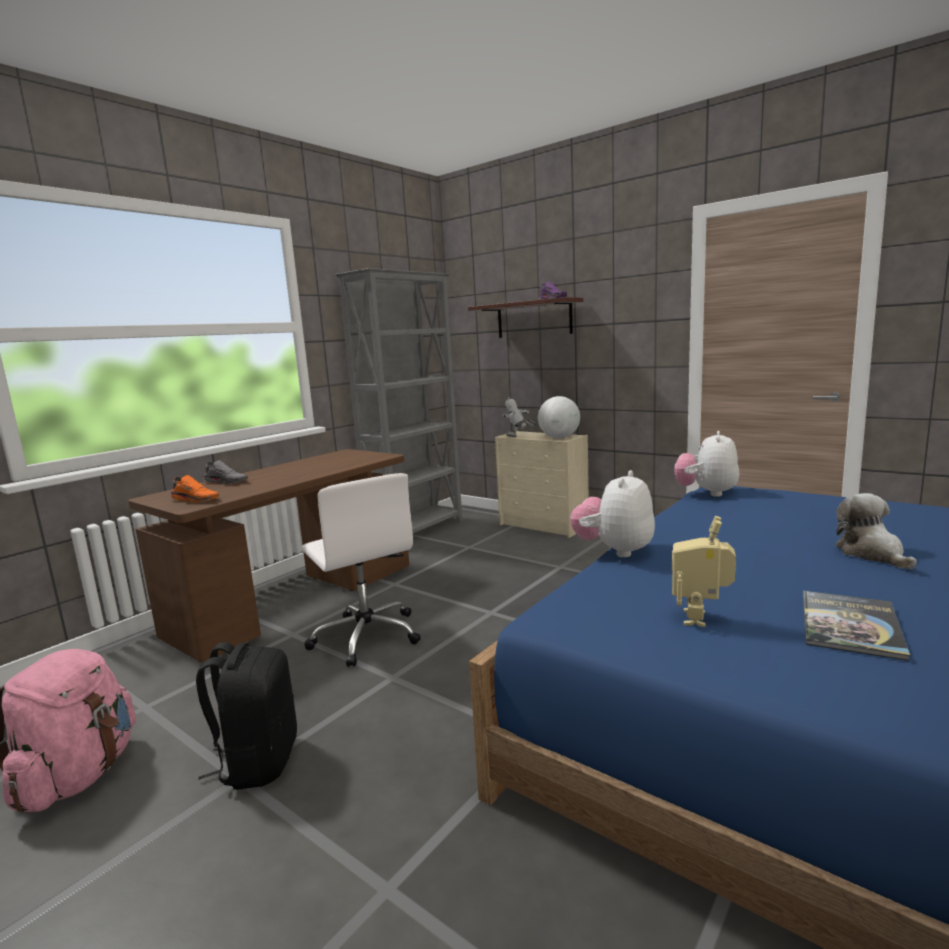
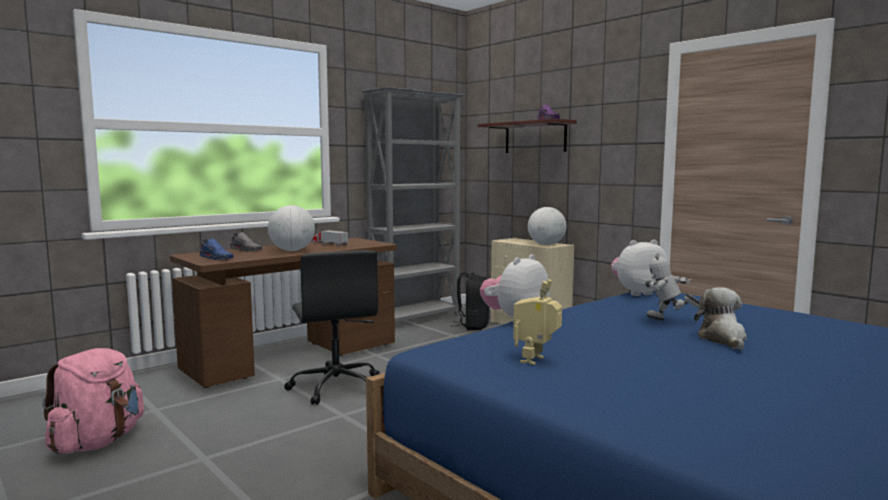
camera: 10 degrees right, 5 degrees down
(197, 499) = (217, 258): orange shoe -> blue shoe
(258, 761) = (221, 451): black backpack -> black backpack (473, 326)
(286, 477) = (292, 250): none -> globe
(324, 462) = (329, 244): none -> toy truck
(366, 636) = (336, 386): white office chair -> black office chair
(518, 437) = (511, 242): toy robot -> toy robot (667, 321)
(706, 493) = (637, 293): plush toy -> plush toy turned 45 degrees clockwise
(850, 625) = (645, 374): book -> none

